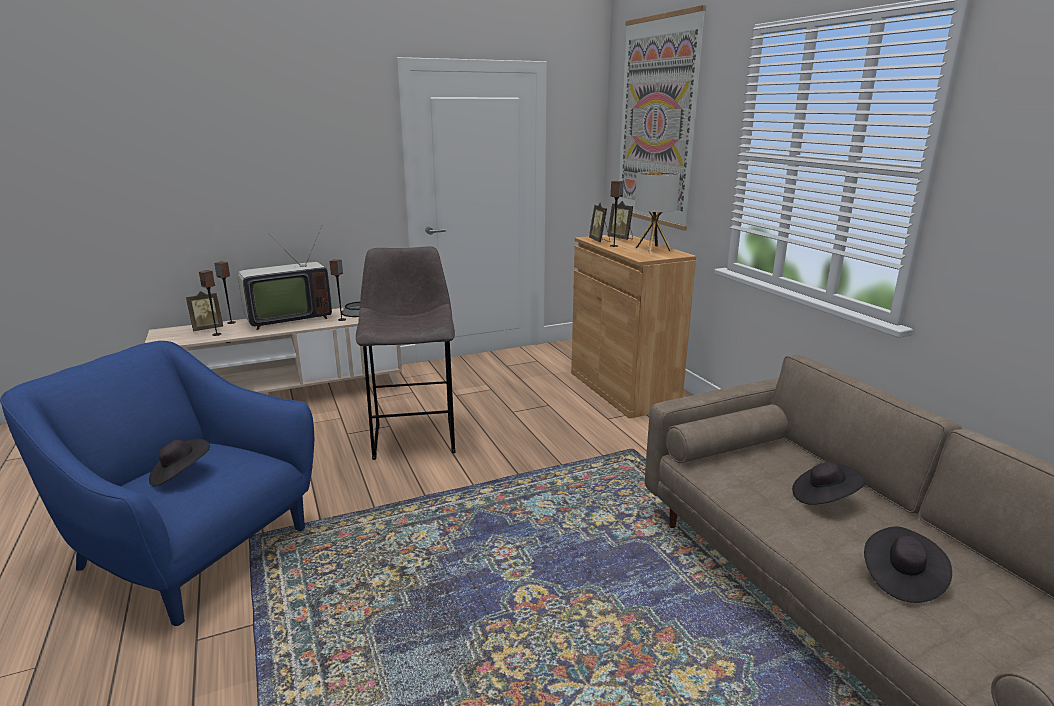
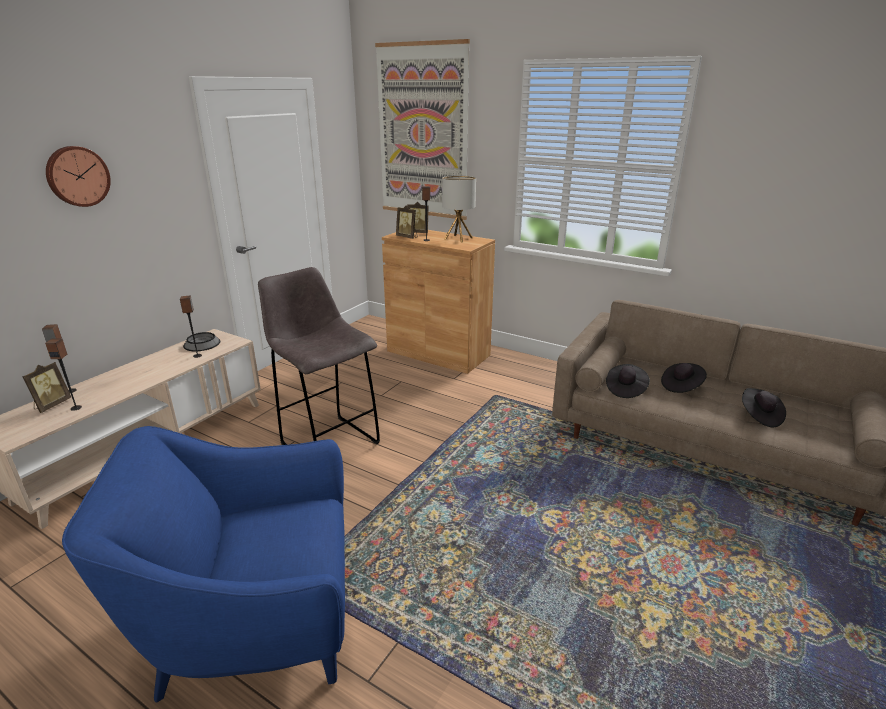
camera: 35 degrees left, 5 degrees up
(180, 475) = (266, 550): black hat -> black hat (625, 389)
(272, 140) = (77, 176): none -> wall clock
(287, 319) = (135, 370): television -> none

